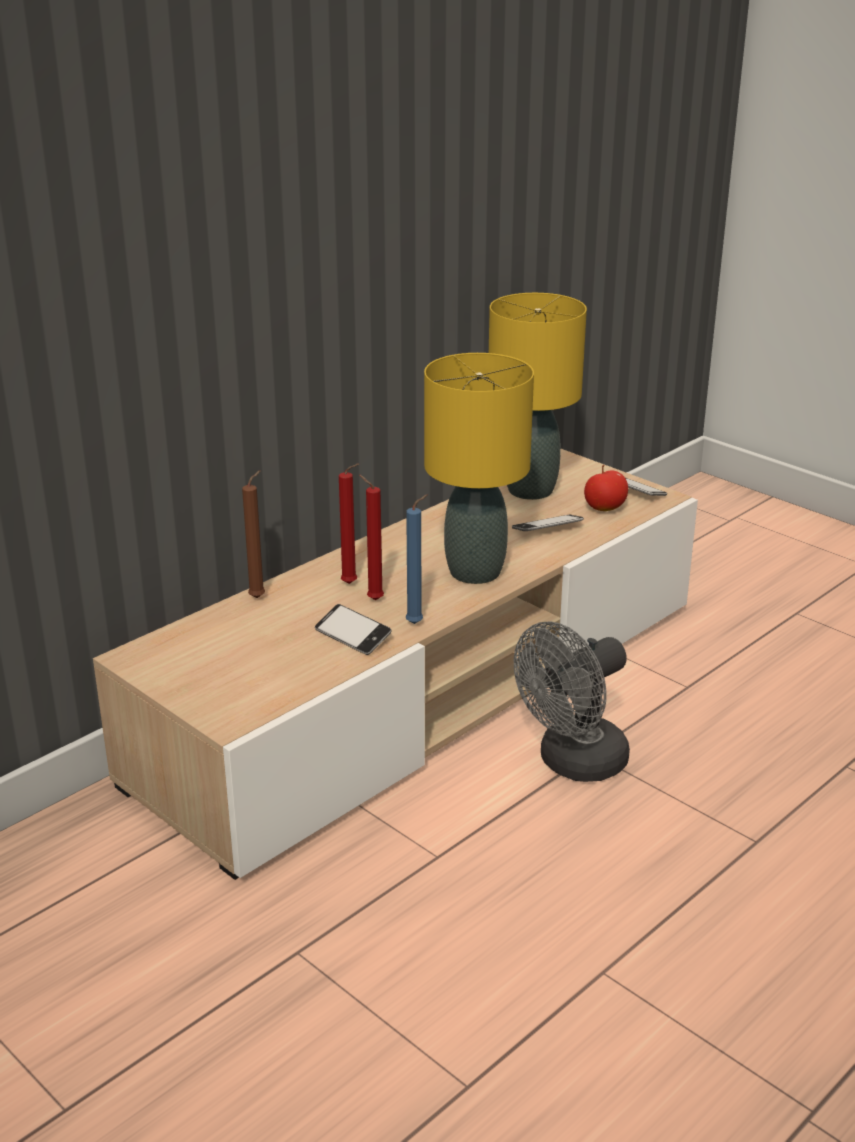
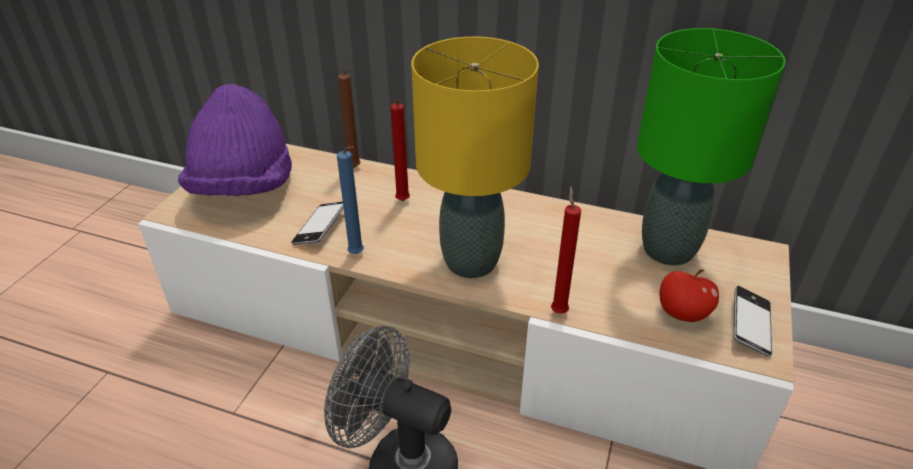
camera: 65 degrees right, 10 degrees up
(227, 670) = (244, 188): none -> purple hat
(372, 599) = (384, 220): red candle -> red candle (558, 310)
(530, 490) = (669, 249): yellow table lamp -> green table lamp
(547, 528) = (596, 283): phone -> none

